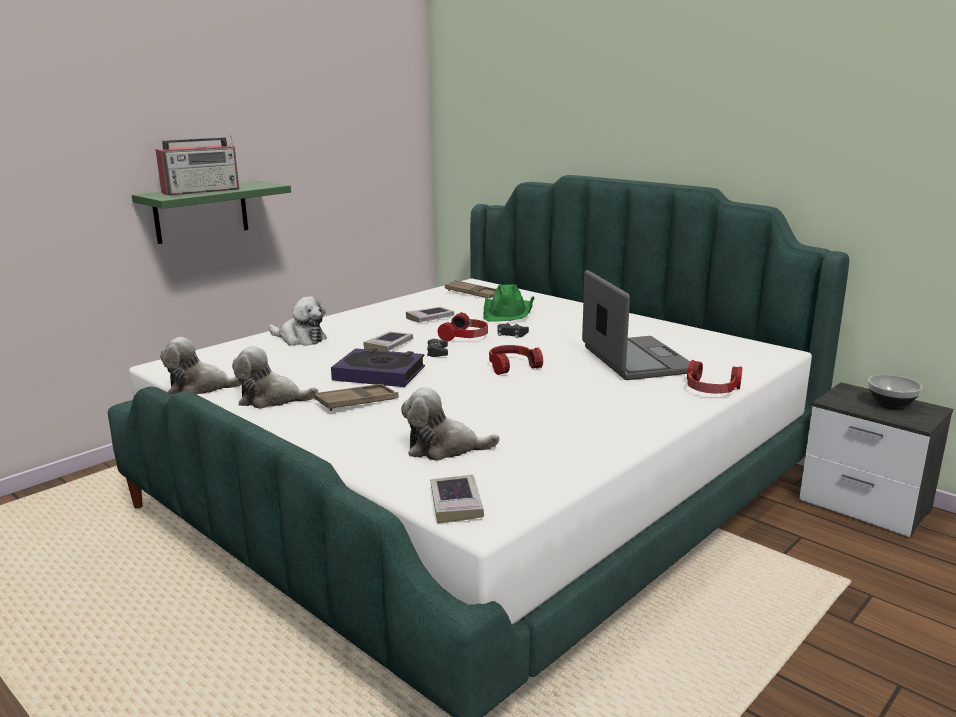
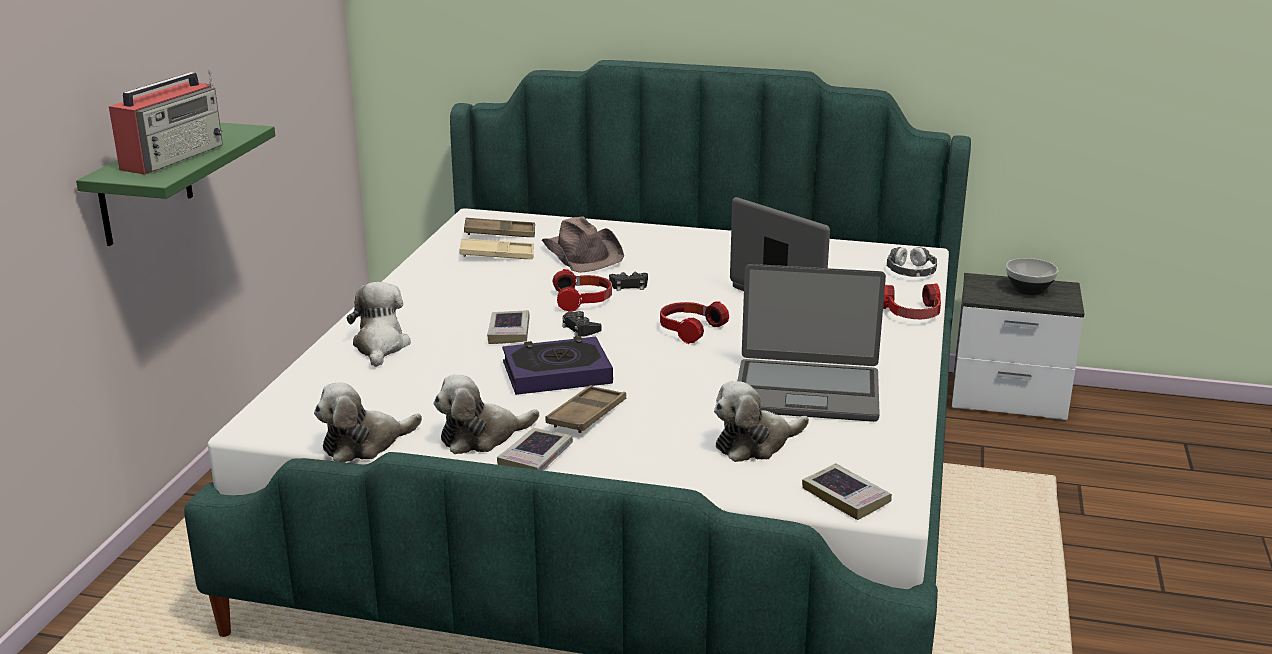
camera: 30 degrees left, 5 degrees up
(300, 339) = (380, 346): plush toy -> plush toy turned 90 degrees counterclockwise
(430, 318) = (501, 282): book -> book (535, 457)
(451, 304) = (497, 255): none -> beige tray
(508, 312) = (583, 254): green hat -> brown hat
(540, 423) = (807, 391): none -> laptop
(753, 362) = (911, 271): none -> headphones

